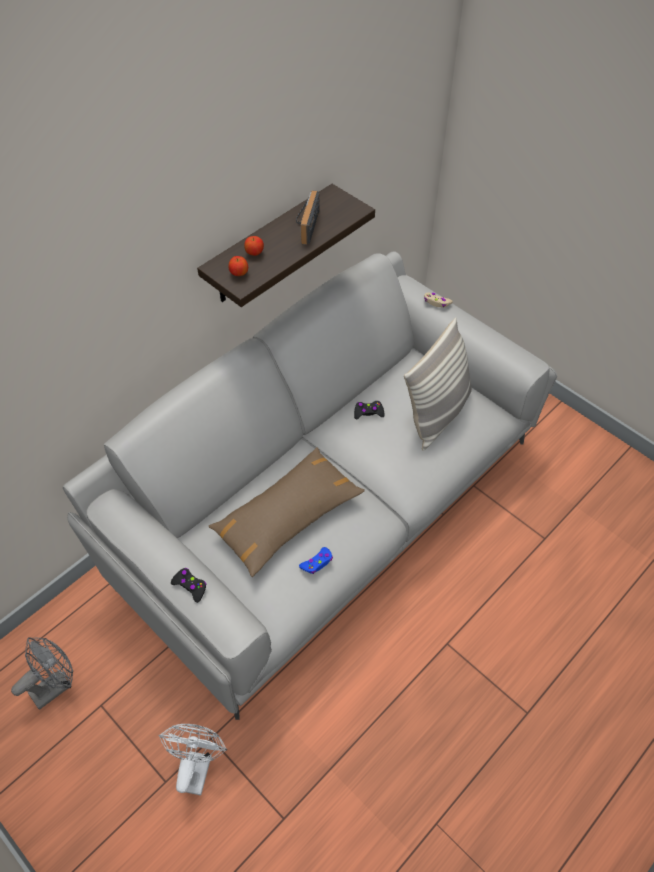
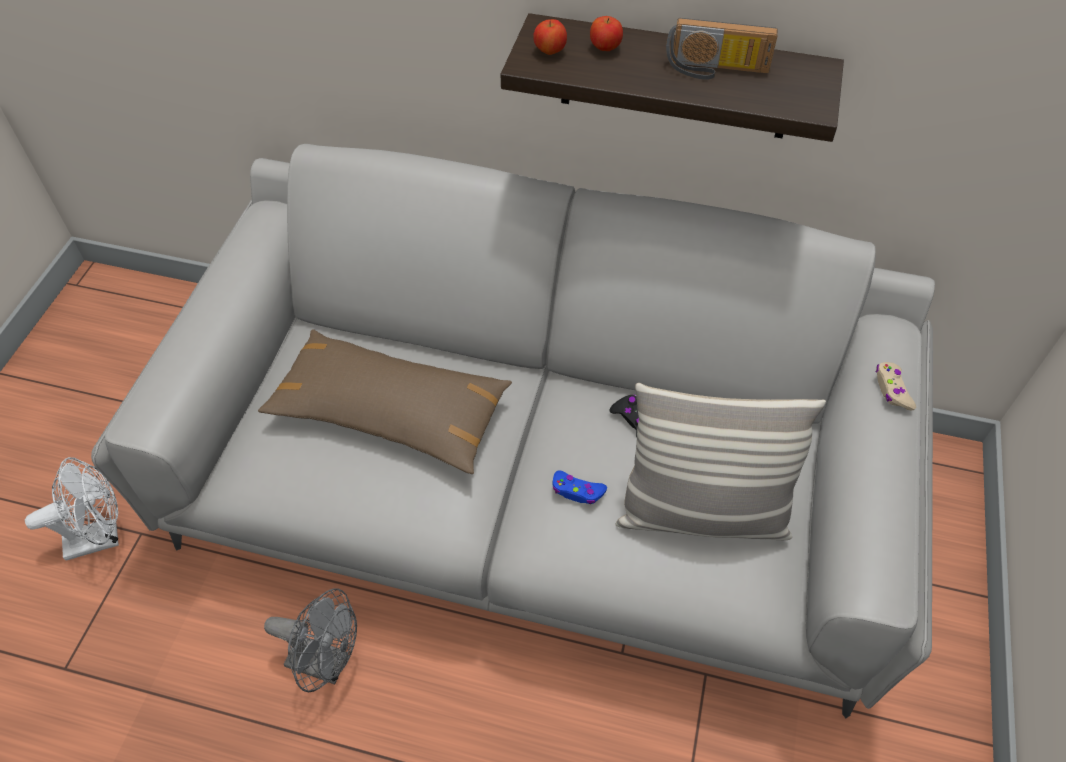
camera: 60 degrees right, 0 degrees up
(56, 685) = (148, 353): grey fan -> grey fan (327, 663)
(190, 586) = (186, 344): black game controller -> none
(305, 225) = (715, 70): radio -> radio turned 150 degrees counterclockwise
(317, 563) = (336, 482): blue game controller -> blue game controller (577, 491)

